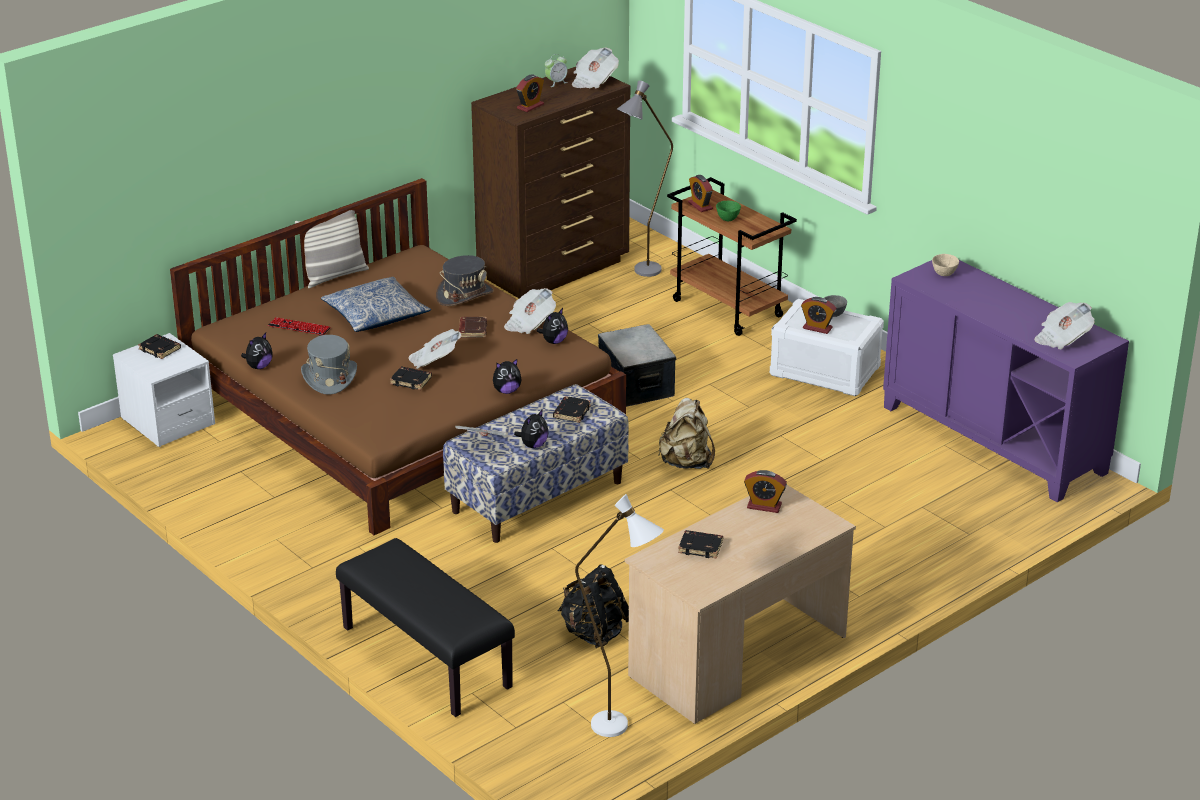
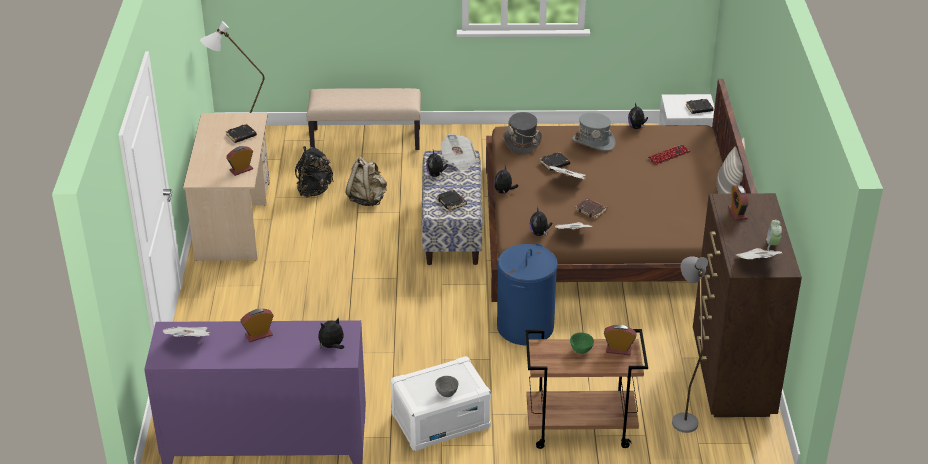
camera: 130 degrees right, 5 degrees up
(375, 315) = (654, 186): pillow -> none
(425, 657) = (366, 139): black bench -> beige bench
(464, 295) = (642, 228): grey hat -> grey hat (522, 142)
(636, 385) = (525, 327): storage box -> blue laundry basket
(686, 462) = (415, 298): beige backpack -> beige backpack (367, 199)
(817, 328) = (439, 374): alarm clock -> alarm clock (258, 335)
(944, 274) = (332, 346): beige bowl -> plush toy

